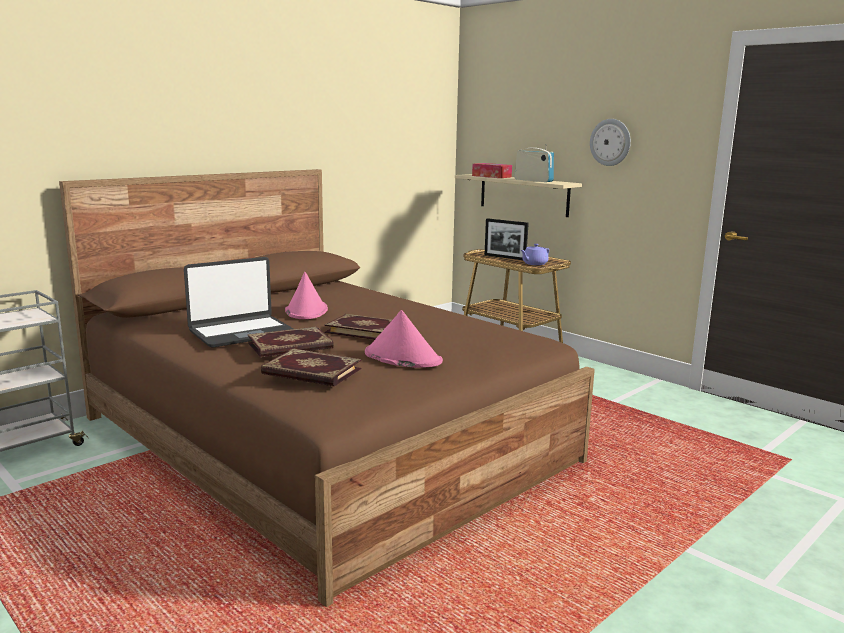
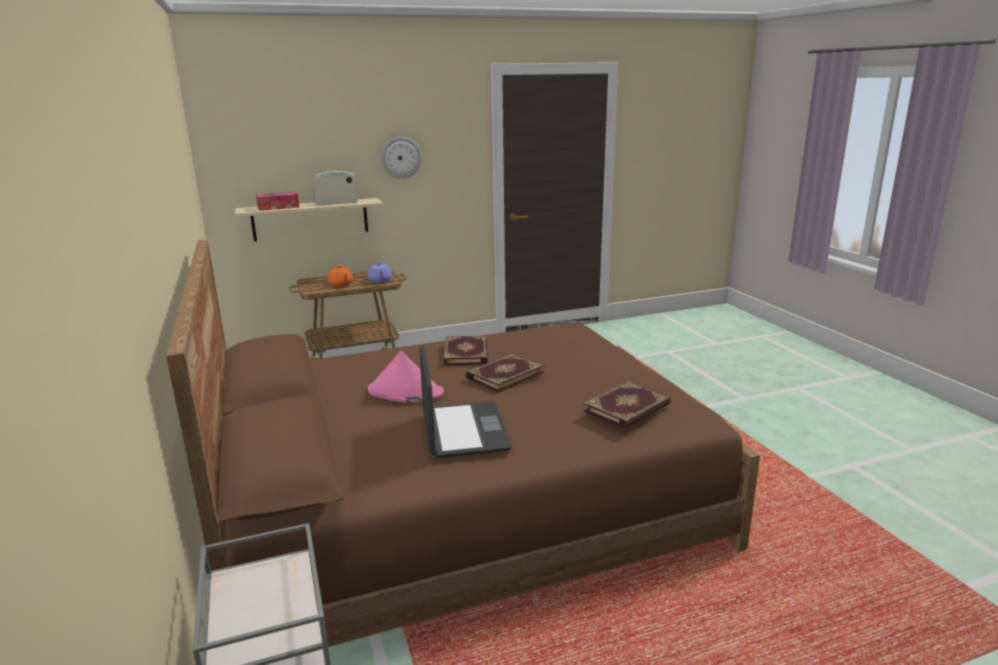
camera: 65 degrees left, 5 degrees up
(290, 346) = (542, 409): book -> book (467, 353)
(402, 357) = (592, 373): pink hat -> none
(505, 257) = (341, 284): picture frame -> orange teapot

